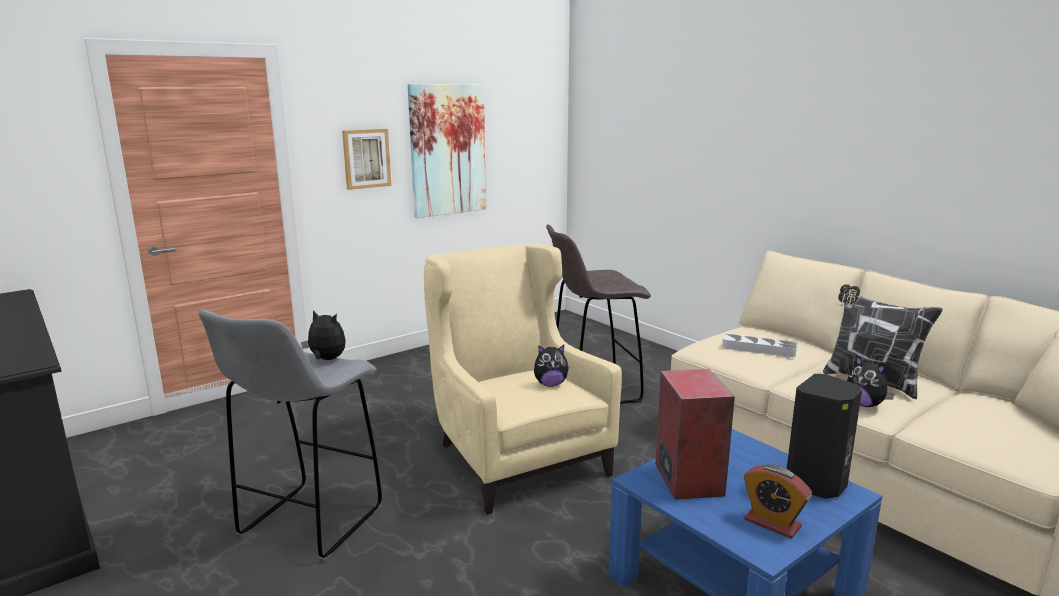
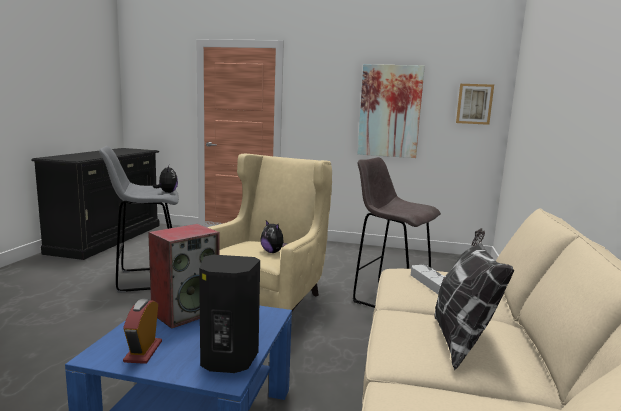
camera: 50 degrees right, 5 degrees down
(366, 158) = (328, 110): picture -> picture (474, 104)
(865, 404) = (400, 348): plush toy -> none

